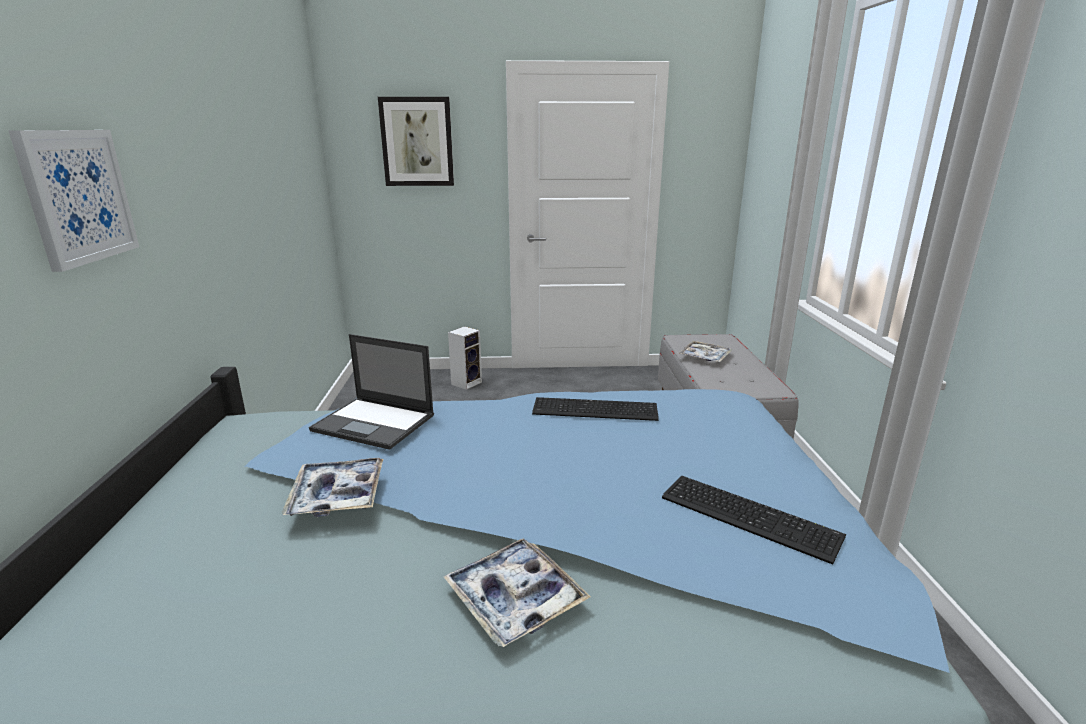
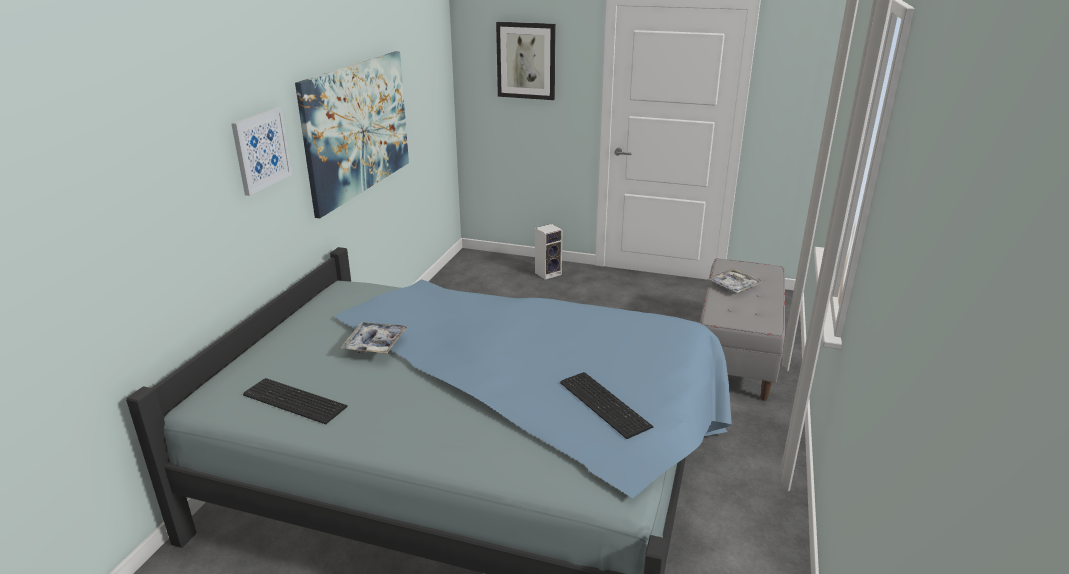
camera: 20 degrees right, 5 degrees up
(229, 199) = (357, 128): none -> picture
(375, 423) = (418, 302): laptop -> none
(515, 599) = (439, 416): tray -> none
(596, 410) = (568, 318): keyboard -> keyboard (294, 402)

